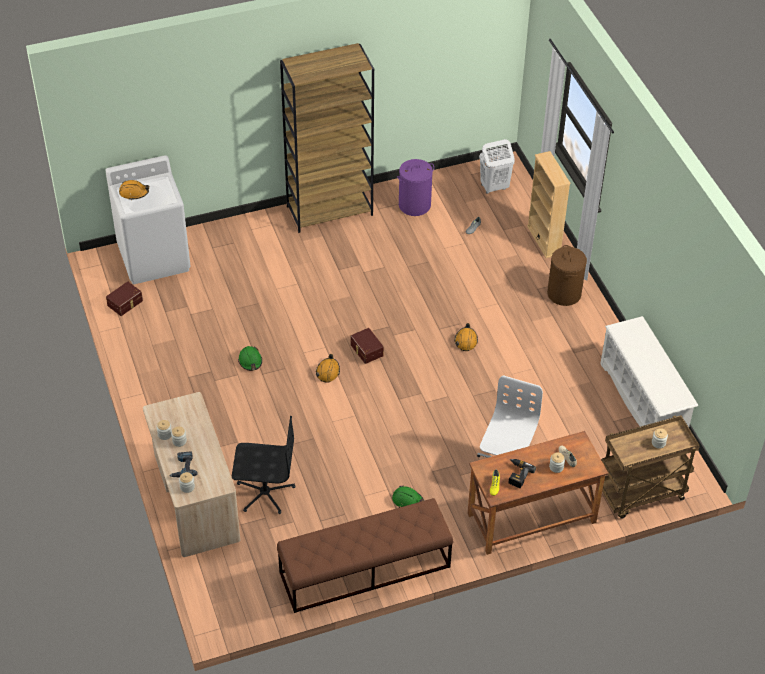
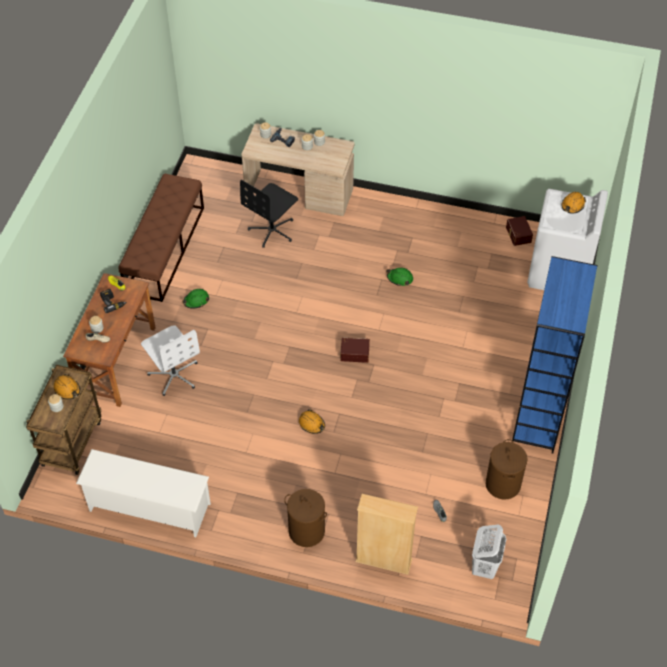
camera: 125 degrees right, 5 degrees up
(328, 372) = (352, 318): orange hard hat -> orange hard hat (67, 389)
(330, 210) = (539, 416): brown bookcase -> blue bookcase
(414, 205) = (503, 484): purple laundry basket -> brown laundry basket

